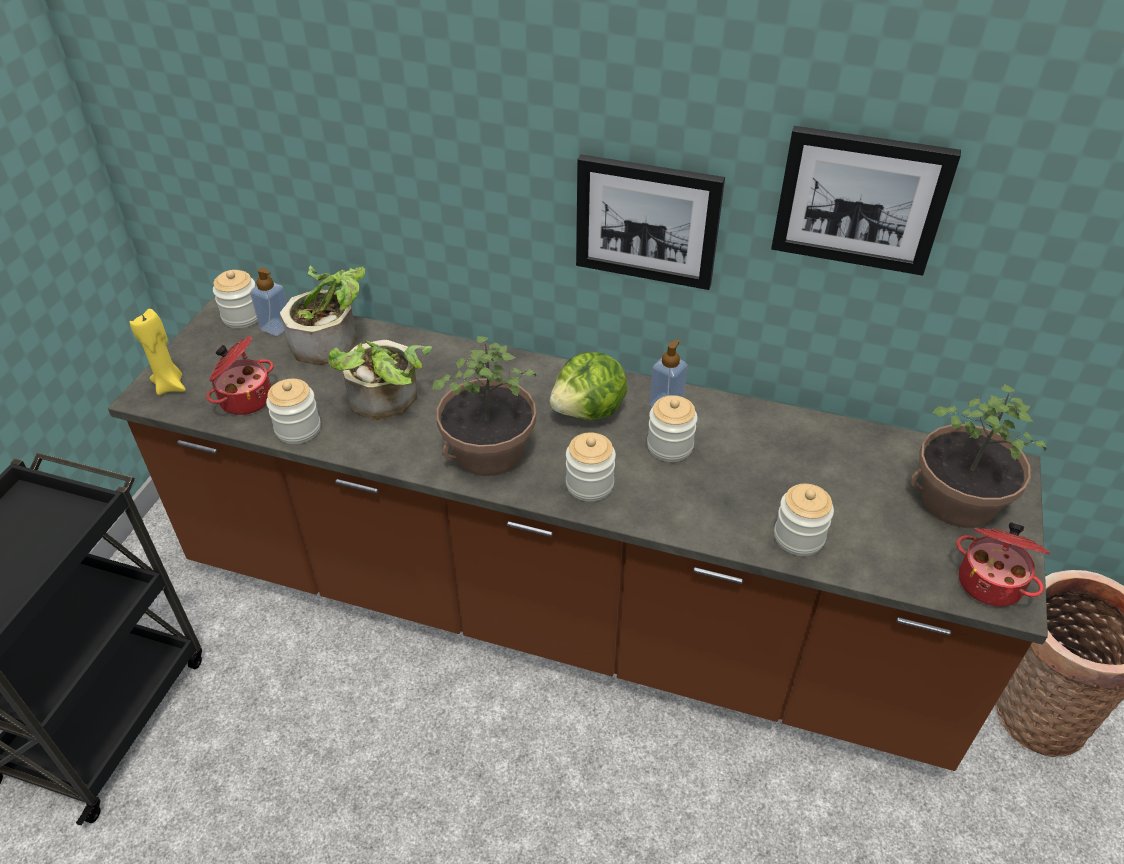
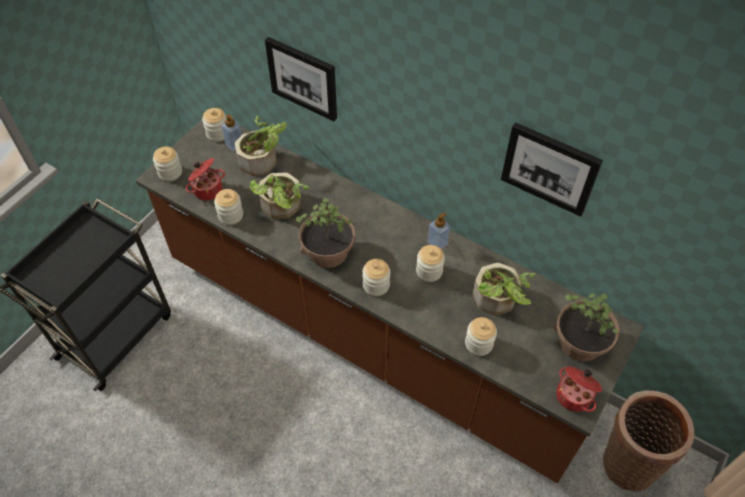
camera: 15 degrees right, 10 degrees up
(170, 385) = (170, 172): yellow candle -> jar
(589, 411) = (392, 238): lettuce -> none
(647, 221) = (437, 144): picture -> picture (303, 78)
(800, 468) = (498, 301): none -> potted plant

